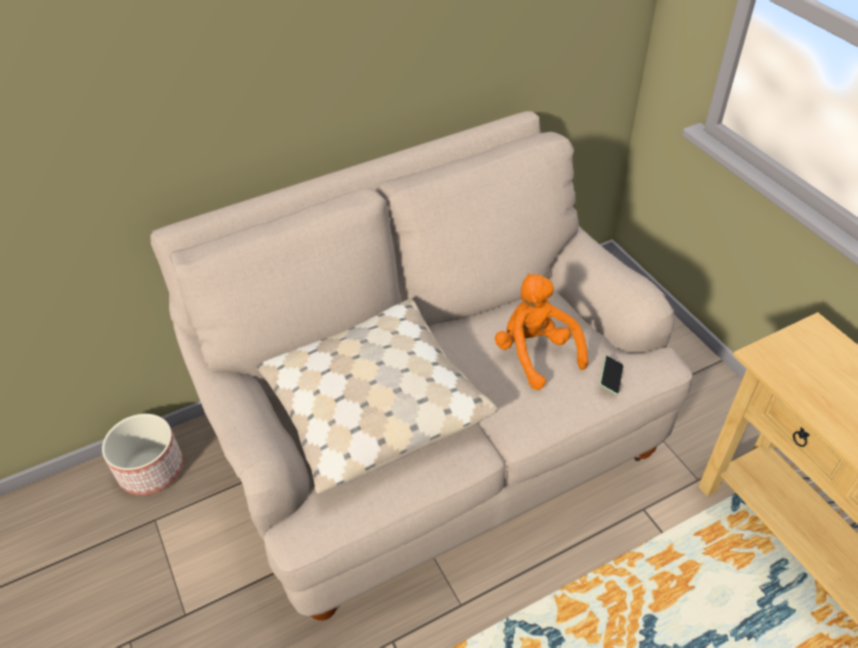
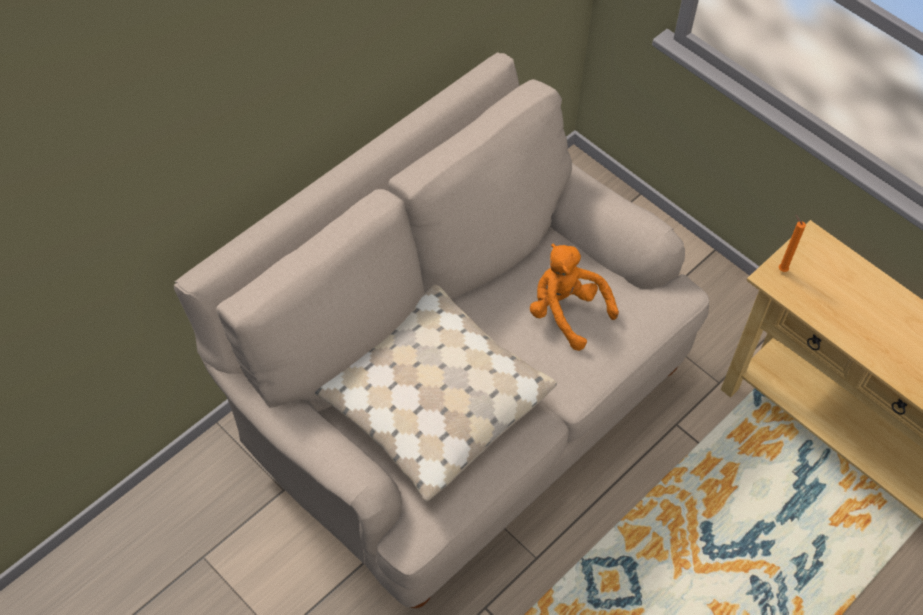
camera: 20 degrees left, 10 degrees up
(151, 469) = (174, 506): planter -> none
(610, 379) = (640, 322): phone -> none
(774, 350) = (781, 269): none -> orange candle

